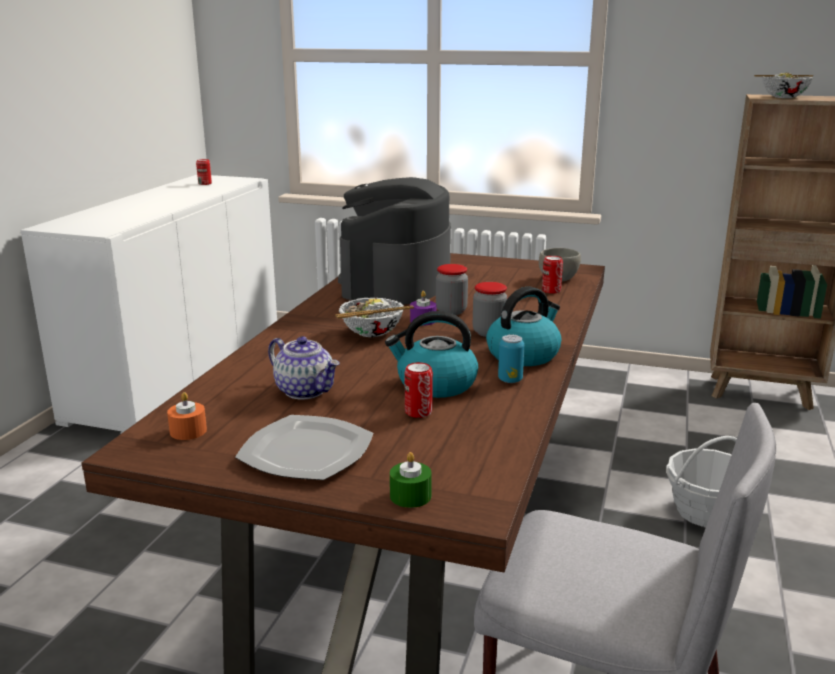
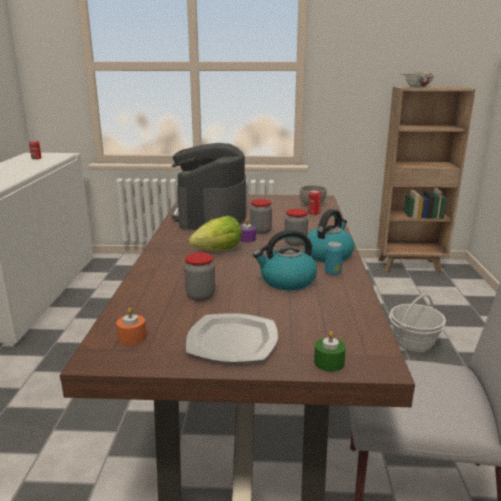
camera: 15 degrees left, 0 degrees up
(306, 391) = (200, 296): teapot -> jar
(372, 333) = (218, 251): bowl -> lettuce
(418, 412) = (289, 301): can -> none

